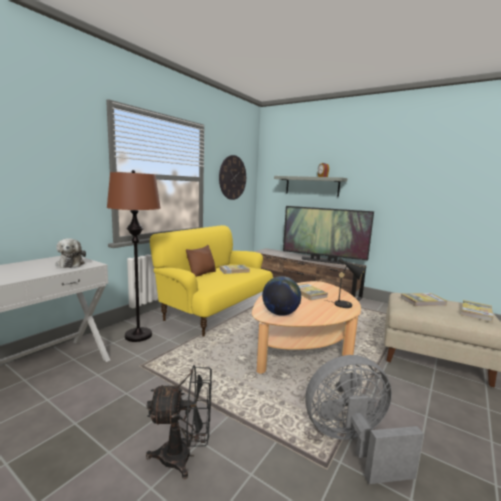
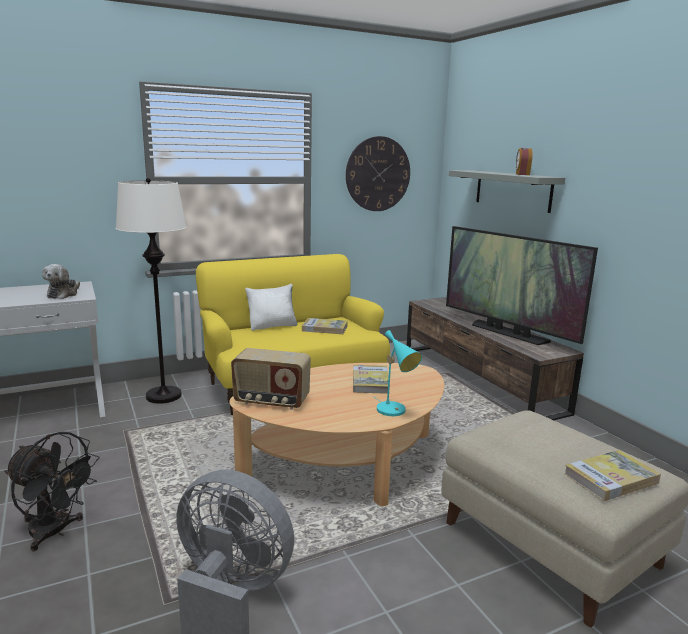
camera: 30 degrees right, 5 degrees up
(138, 335) = (164, 396): brown floor lamp -> white floor lamp
(201, 273) = (272, 326): brown pillow -> white pillow
(280, 314) = (271, 401): globe -> radio
(346, 305) = (394, 411): black table lamp -> turquoise table lamp
(423, 301) = (539, 435): book -> none

